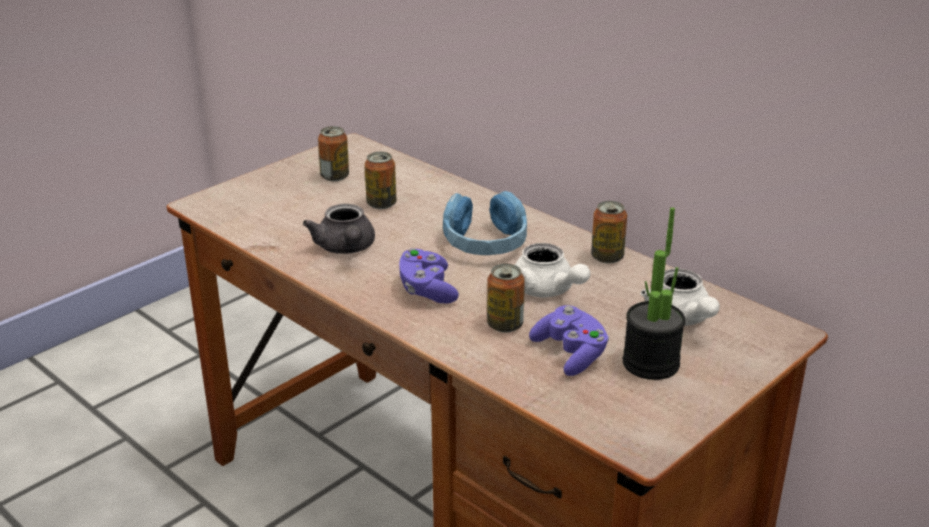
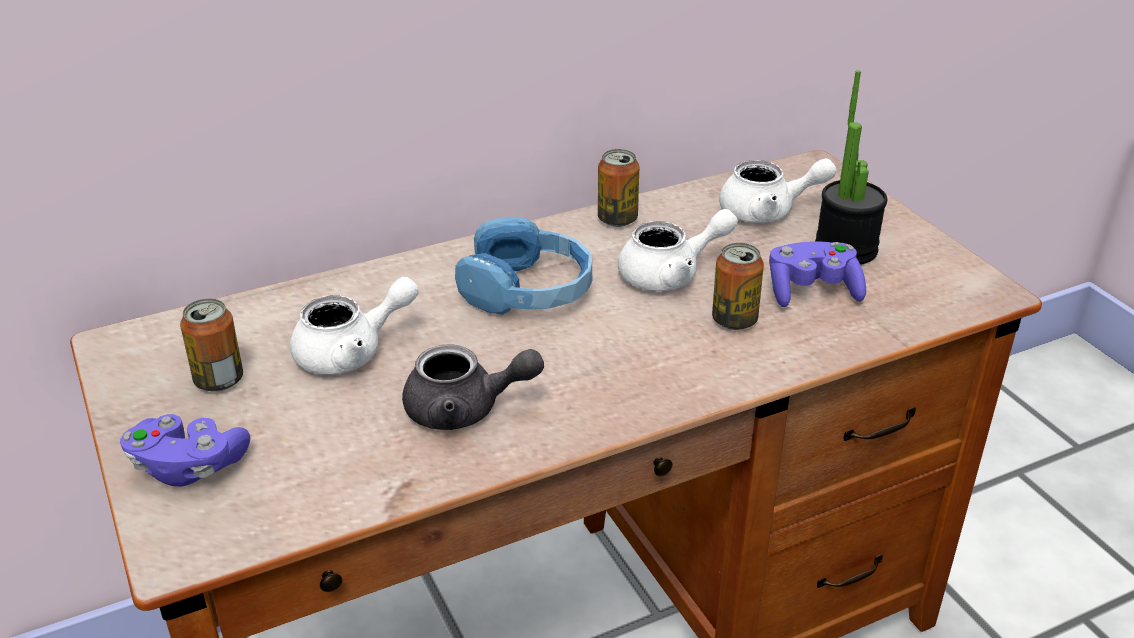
camera: 70 degrees left, 5 degrees up
(381, 204) = (352, 352): can -> white teapot
(427, 290) = (623, 360): purple game controller -> purple game controller (188, 467)

